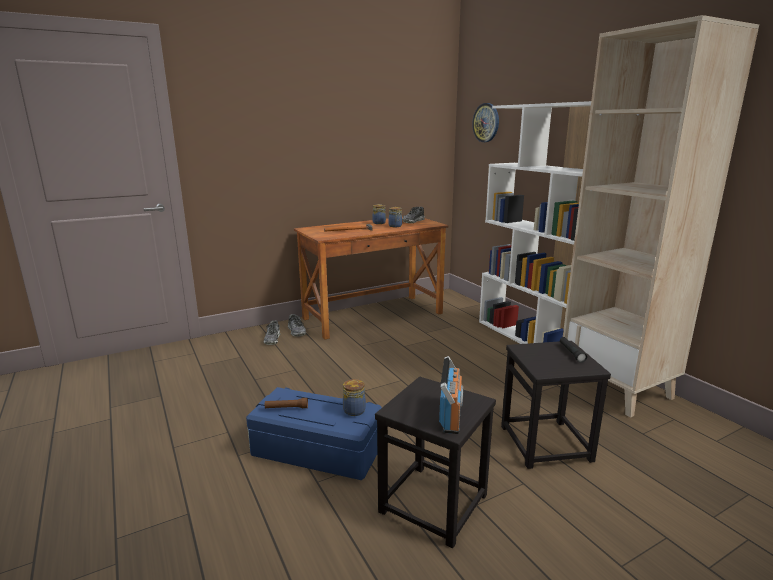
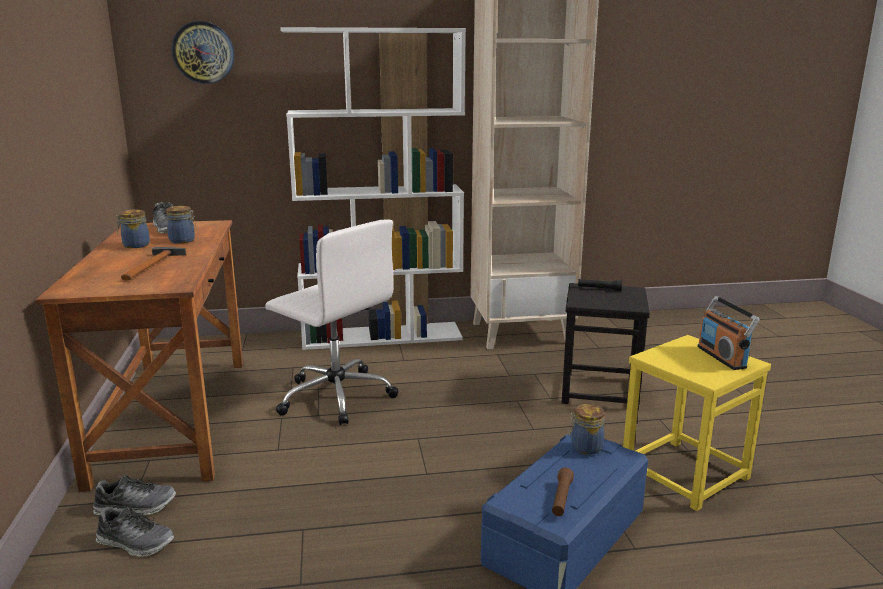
camera: 70 degrees left, 0 degrees up
(430, 345) = (335, 396): none -> white office chair
(434, 503) = (684, 473): black stool -> yellow stool
(451, 416) = (722, 357): radio -> radio turned 135 degrees counterclockwise

